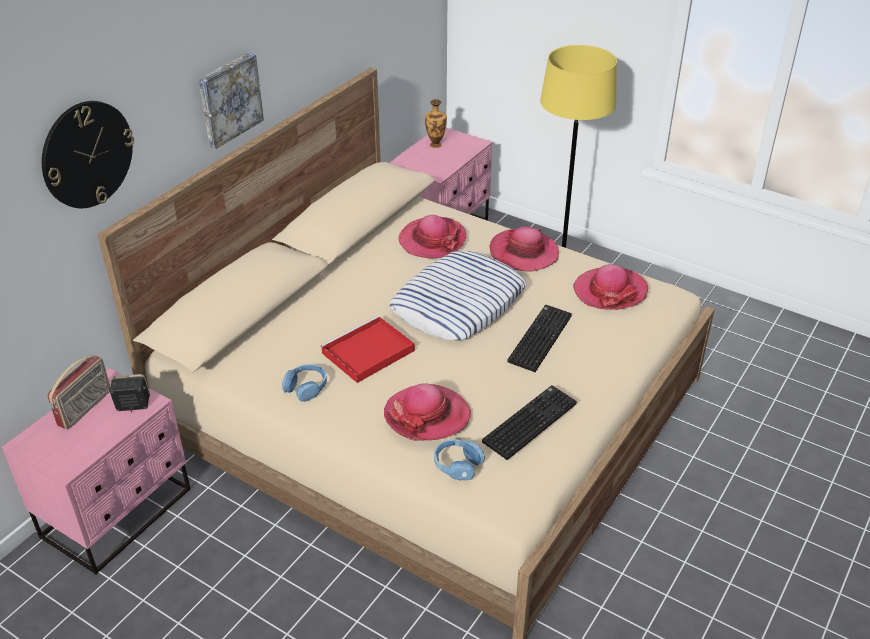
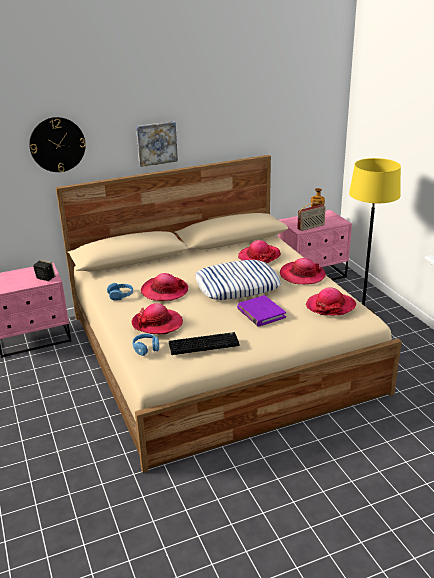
camera: 35 degrees right, 10 degrees down
(85, 408) = (26, 273): radio -> radio (311, 227)
(367, 353) = (164, 291): red tray -> hat
(539, 337) = (261, 313): keyboard -> purple book

